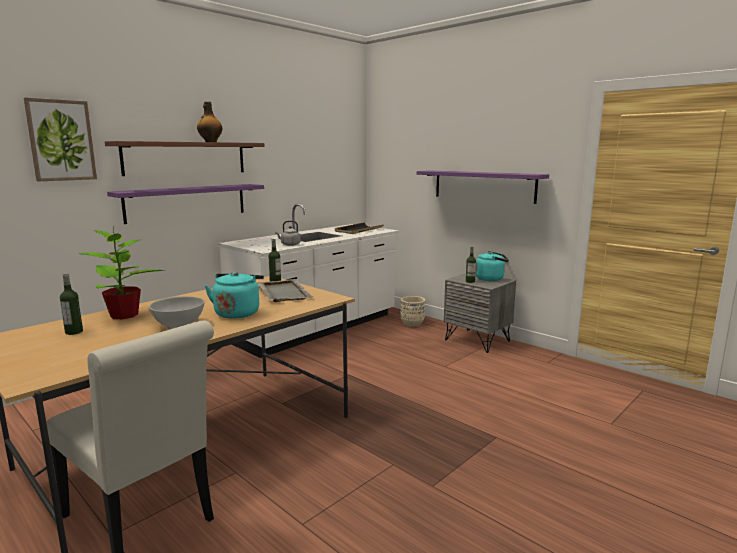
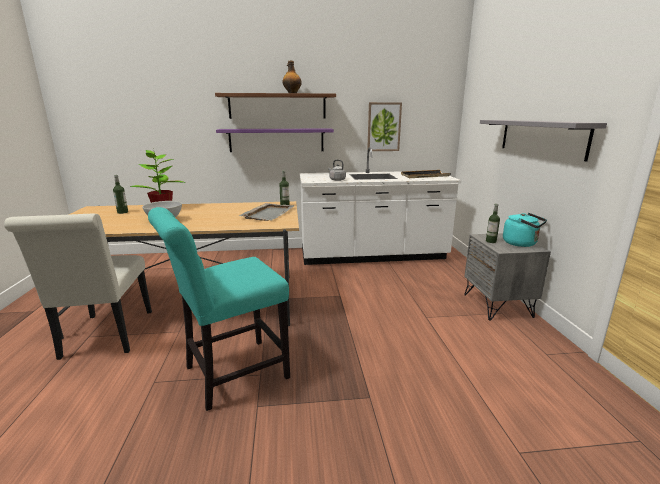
camera: 40 degrees right, 5 degrees up
(61, 140) = (191, 93): picture -> picture (384, 127)
(238, 313) = (209, 220): turquoise kettle -> none
(367, 477) = (231, 374): none -> turquoise chair
(412, 323) = (456, 272): beige planter -> none
(483, 186) = (541, 137): purple shelf -> grey shelf

